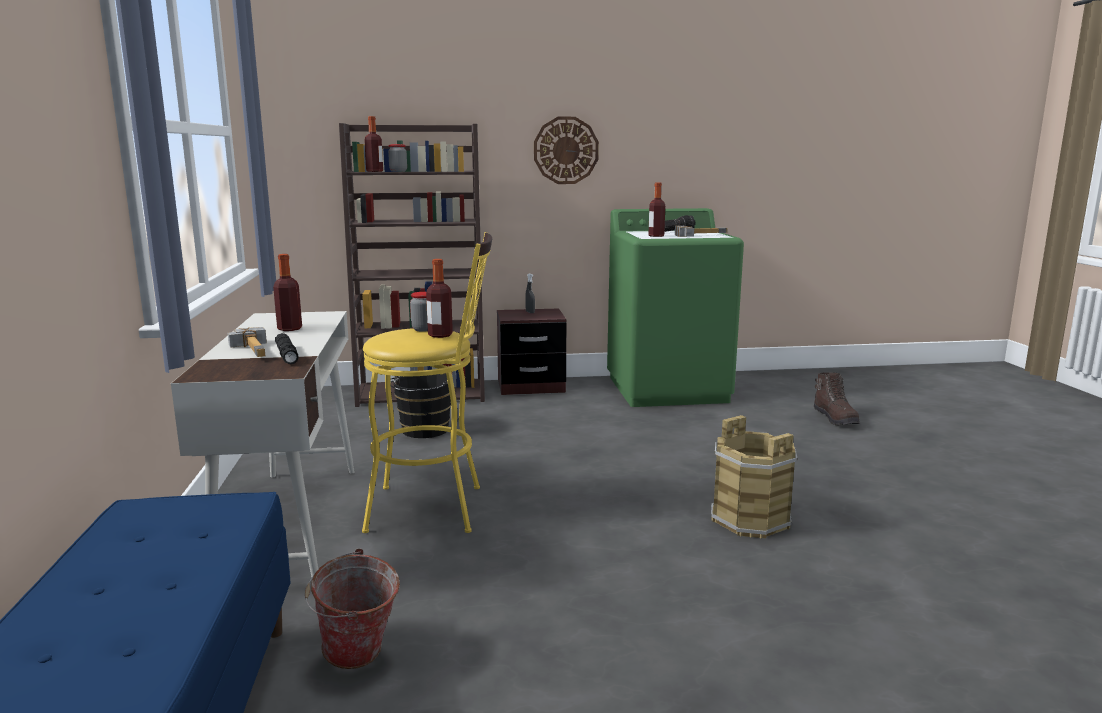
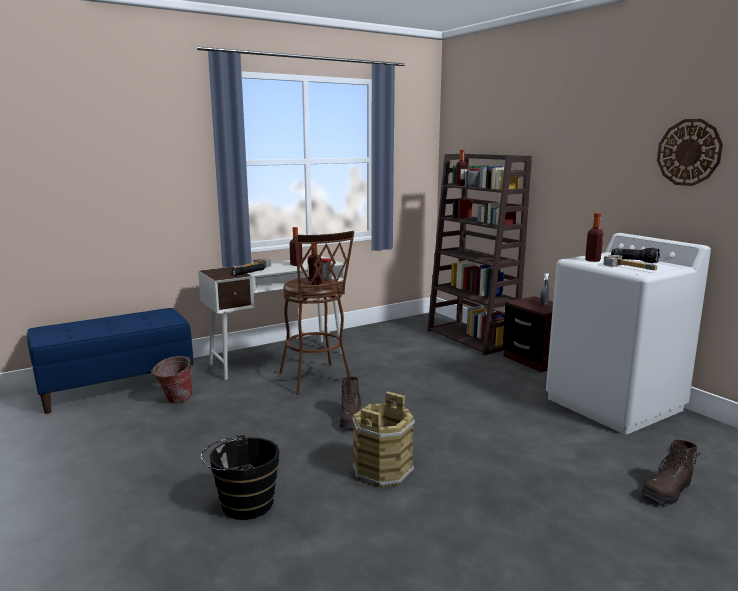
camera: 65 degrees right, 0 degrees up
(423, 431) = (413, 353): black bucket -> black bucket (243, 504)
(436, 508) = (317, 381): yellow stool -> brown stool
(566, 150) = (593, 178): wall clock -> wall clock (689, 152)
(596, 510) = (351, 419): none -> brown boot
(668, 389) = (614, 404): green washing machine -> white washing machine

